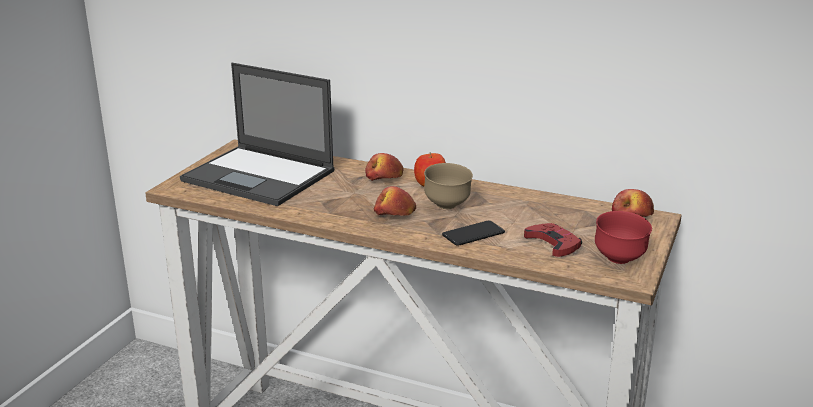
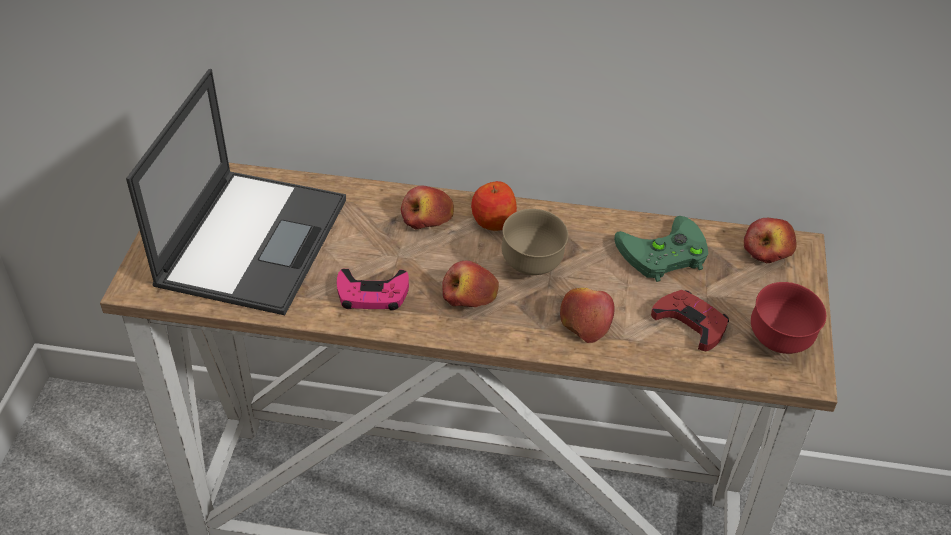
camera: 15 degrees left, 20 degrees up
(260, 176) = (253, 240): laptop -> laptop turned 90 degrees counterclockwise
(326, 207) = (372, 294): none -> pink game controller
(473, 234) = (585, 321): phone -> apple
(547, 211) = (662, 255): none -> green game controller

